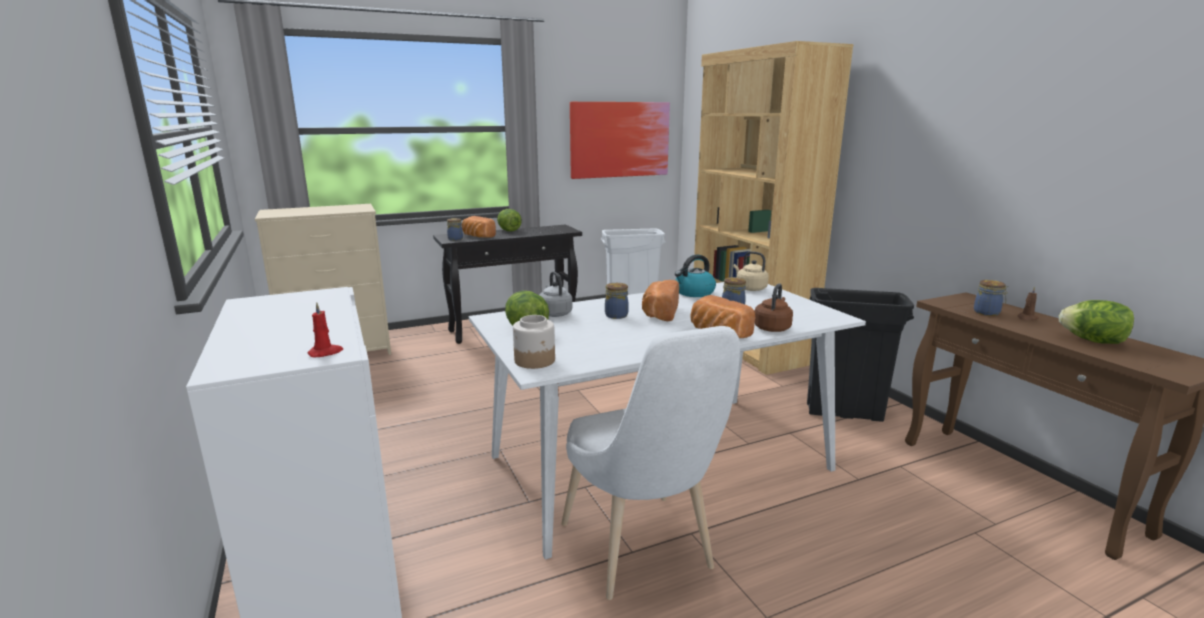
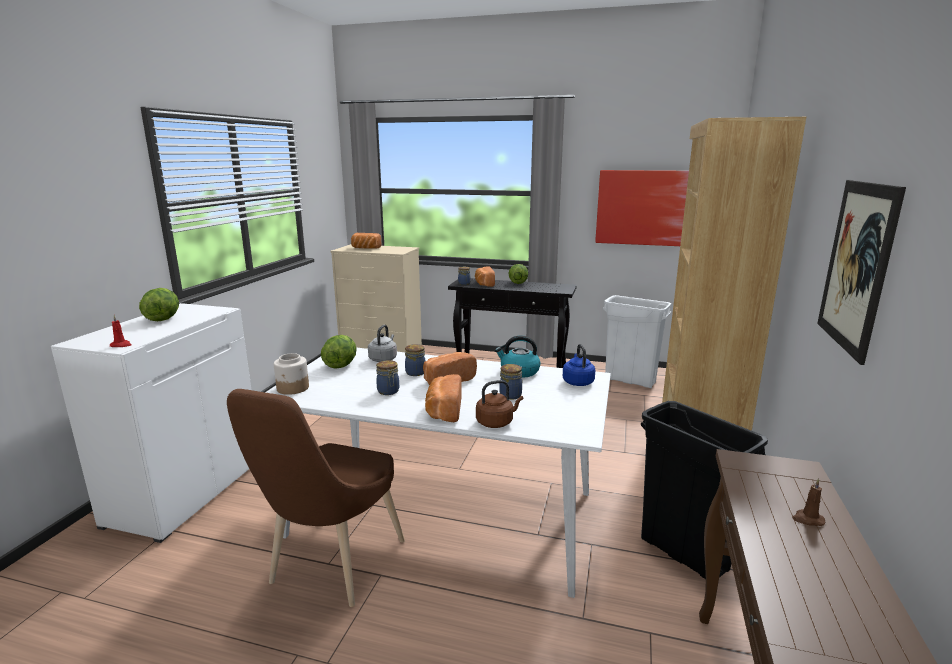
camera: 40 degrees right, 0 degrees up
(302, 211) = (365, 248): none -> bread
(641, 552) = (332, 567): white chair -> brown chair
(749, 288) = (577, 381): beige kettle -> blue kettle
(970, 147) = (856, 266): none -> picture
(987, 313) = (769, 493): jar -> jar (388, 391)
(1092, 341) = (819, 582): lettuce -> lettuce (163, 319)

